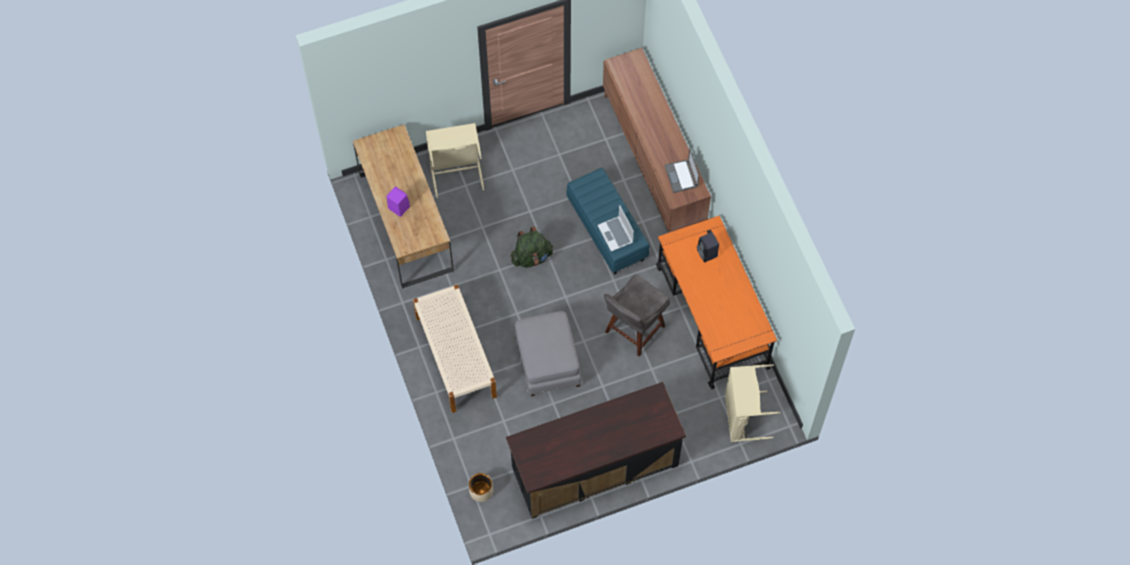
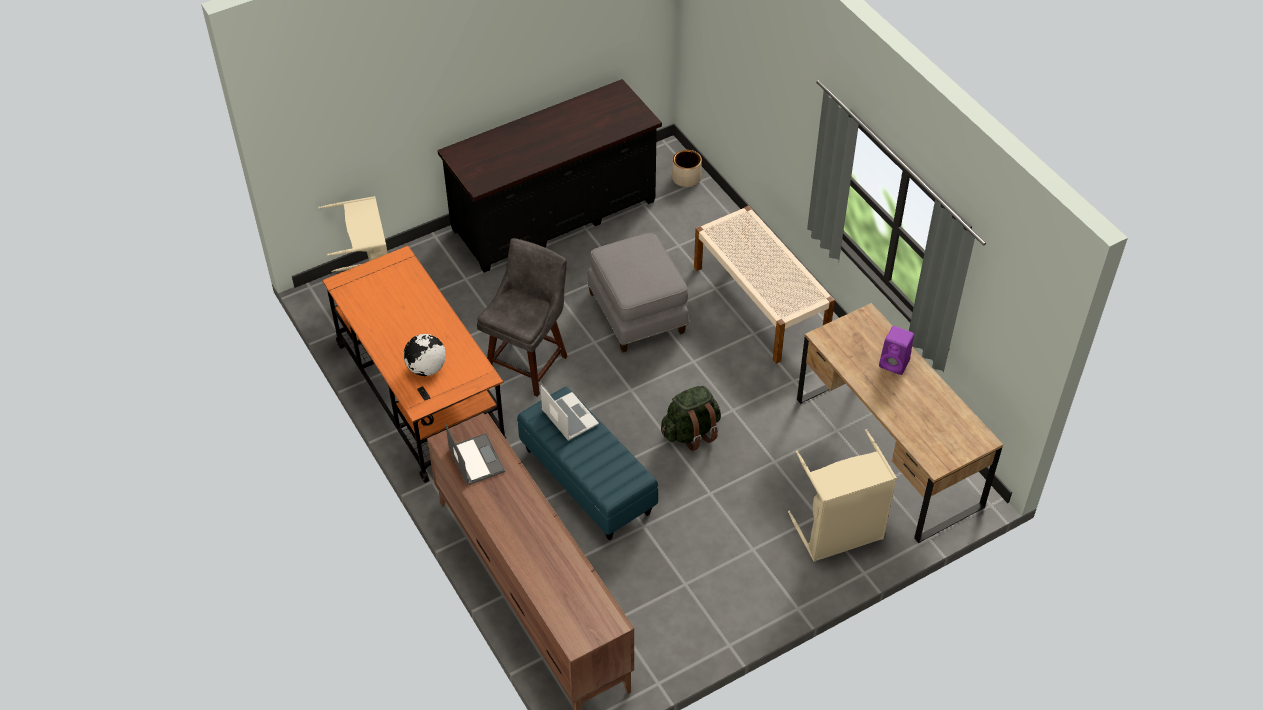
camera: 170 degrees right, 15 degrees down
(707, 253) = (426, 368): black speaker -> globe

